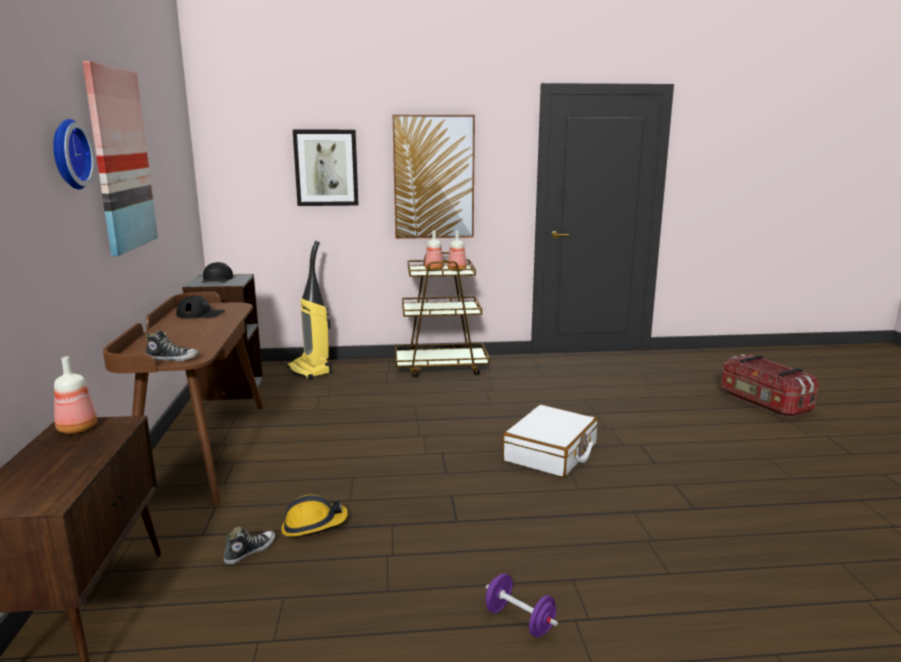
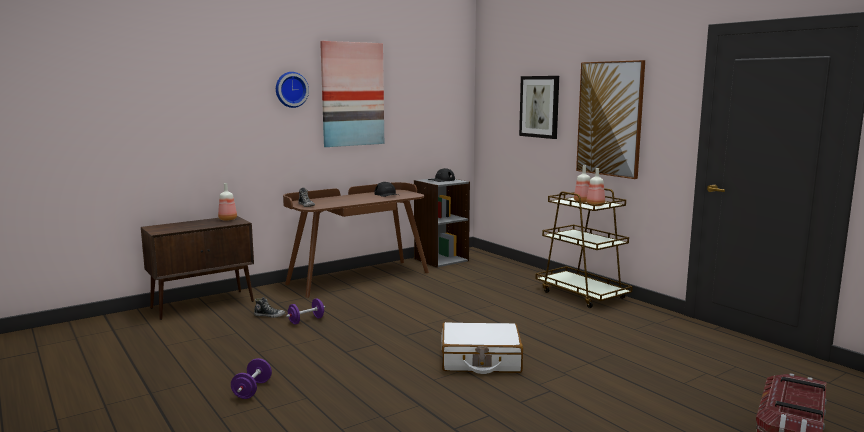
camera: 60 degrees right, 5 degrees down
(310, 371) = (501, 266): vacuum cleaner -> none
(313, 525) = (306, 320): hard hat -> purple dumbbell

